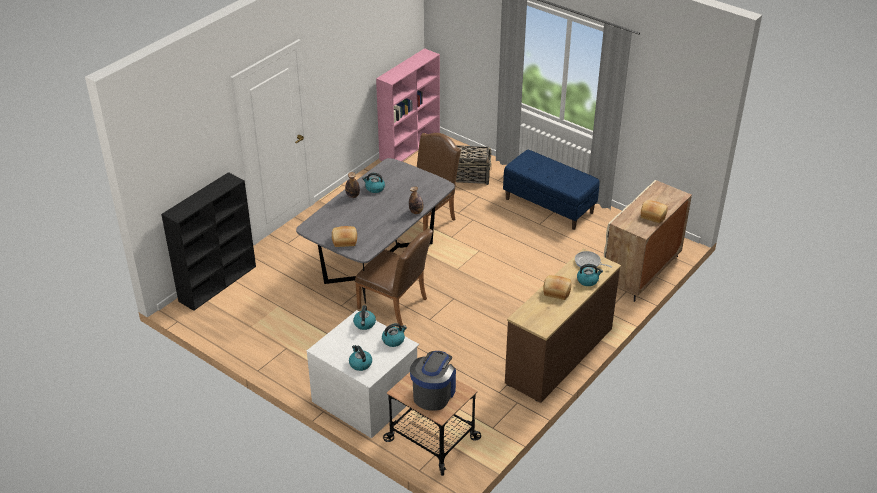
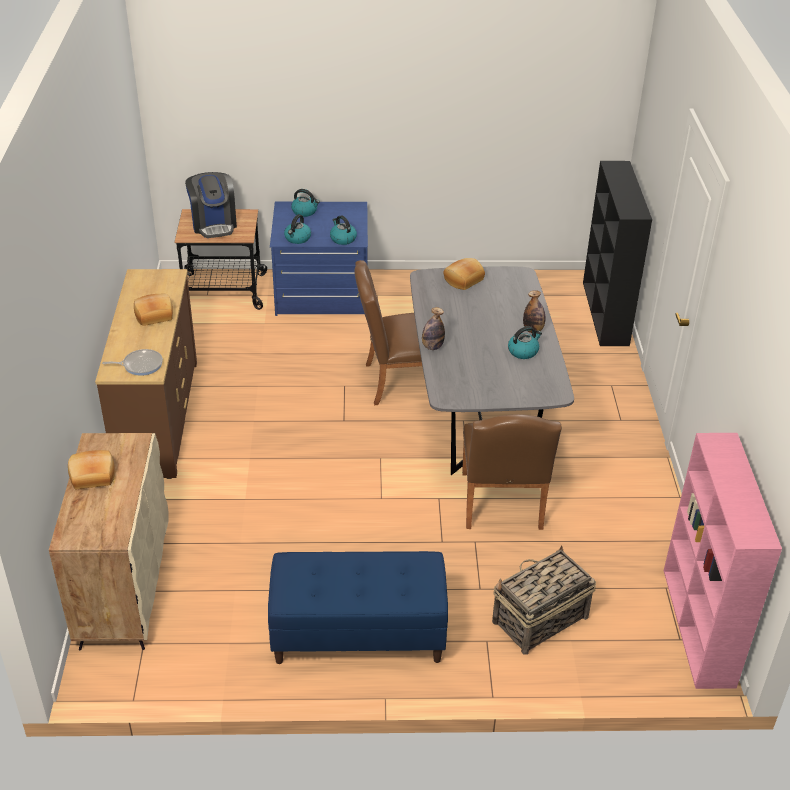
camera: 140 degrees right, 0 degrees up
(366, 397) = (322, 293): white dresser -> blue dresser
(588, 280) = (125, 343): kettle -> none

